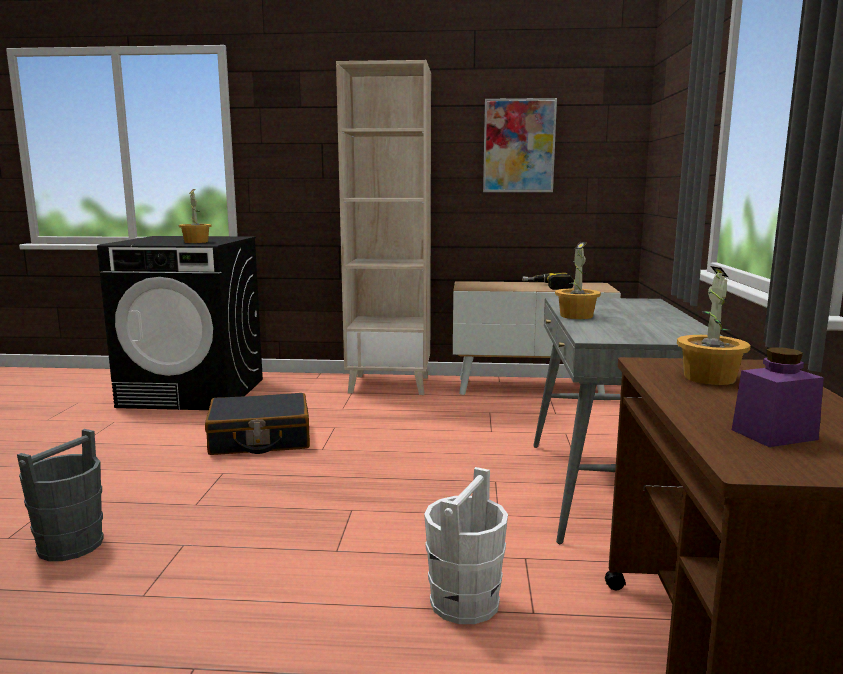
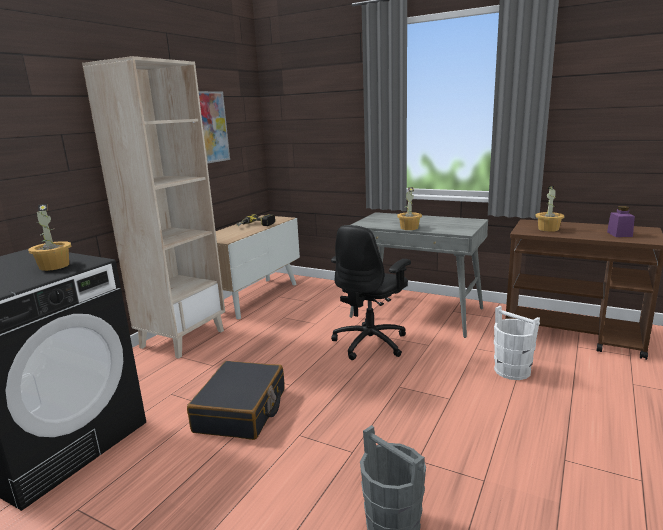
camera: 65 degrees left, 5 degrees up
(466, 473) = (371, 343): none -> black office chair

